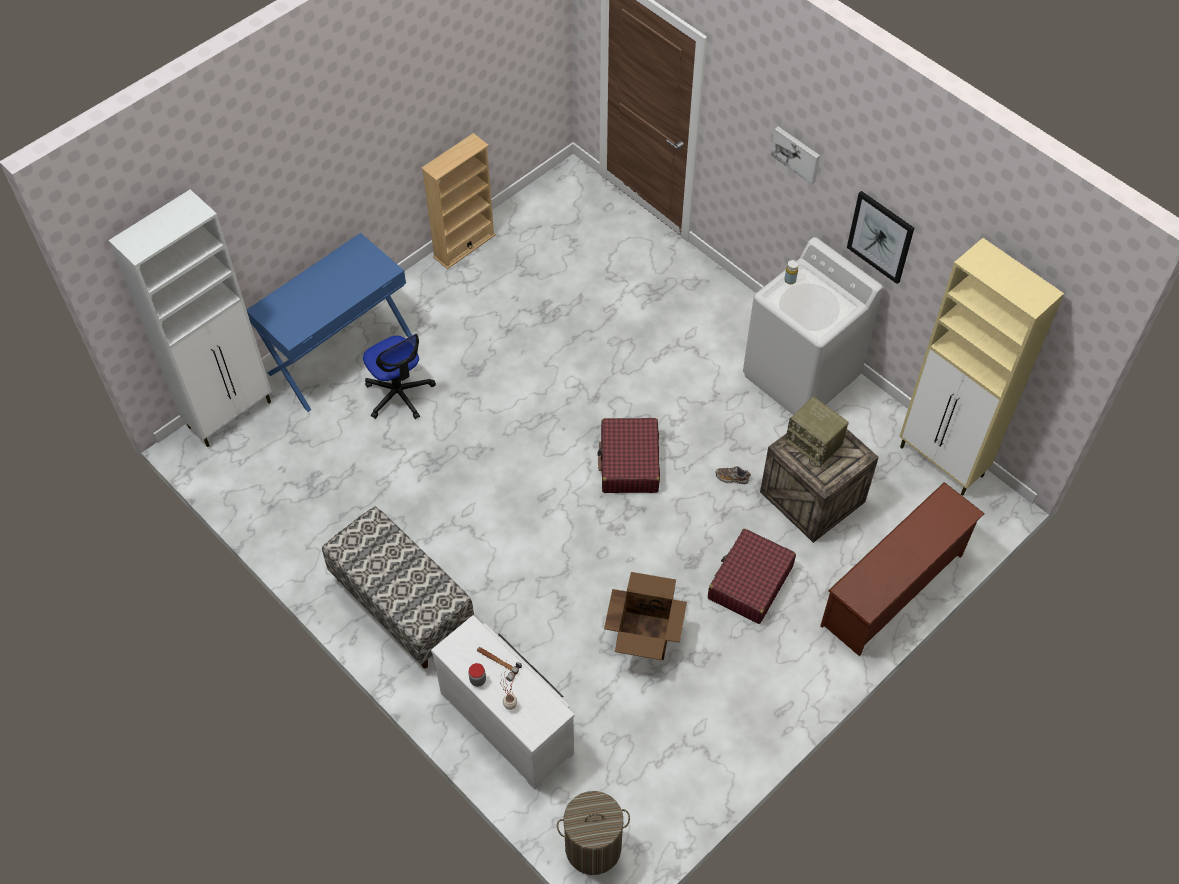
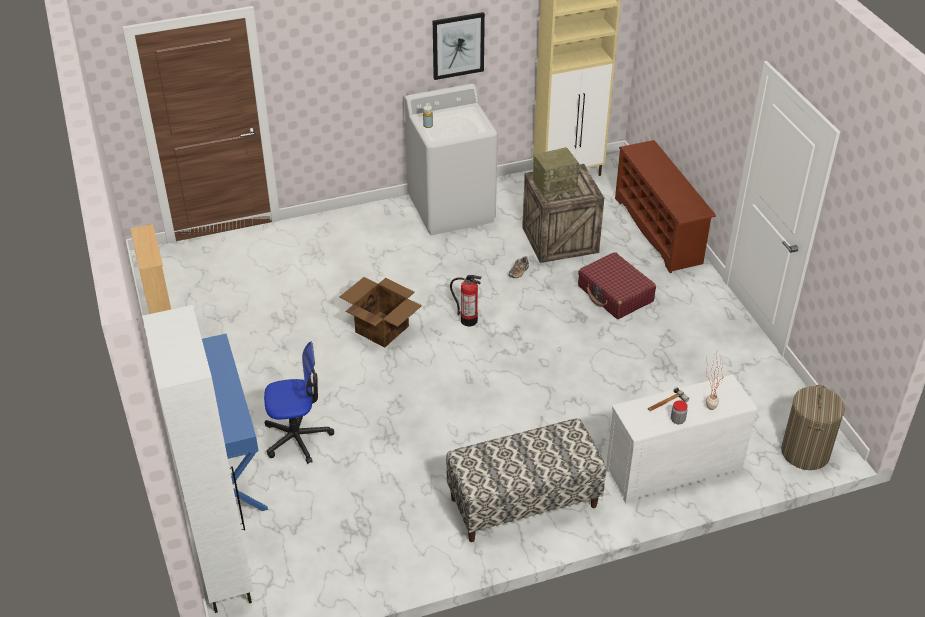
camera: 65 degrees left, 15 degrees down
(629, 463) = (469, 320): red suitcase -> fire extinguisher
(644, 634) = (631, 363): cardboard box -> cardboard box (381, 328)
(796, 154) = (368, 39): picture -> none

